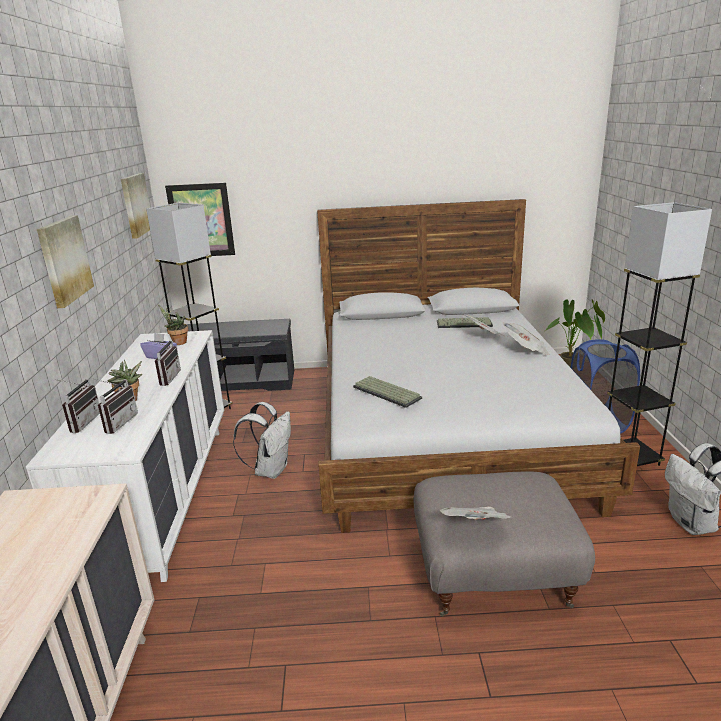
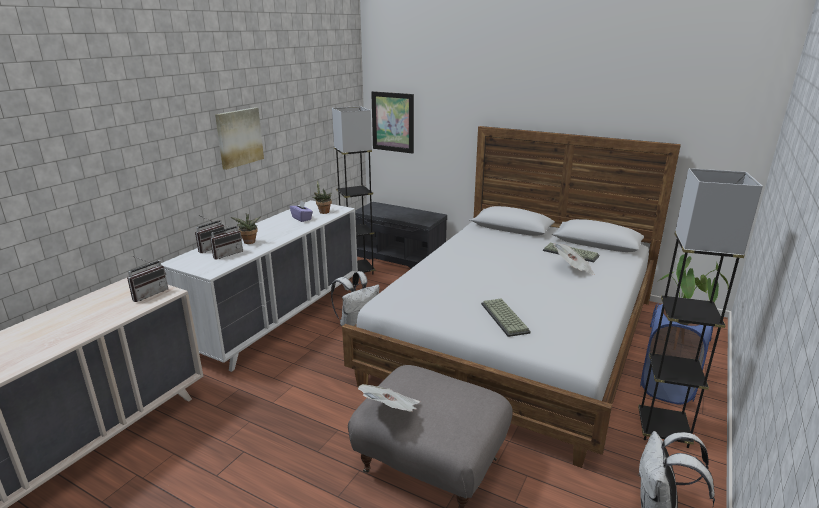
camera: 30 degrees right, 0 degrees up
(135, 205) = (336, 104): picture -> none
(166, 378) = (286, 234): radio -> radio (149, 294)
(388, 392) = (430, 289): keyboard -> keyboard (506, 318)
(526, 350) = (595, 291): newspaper -> none

